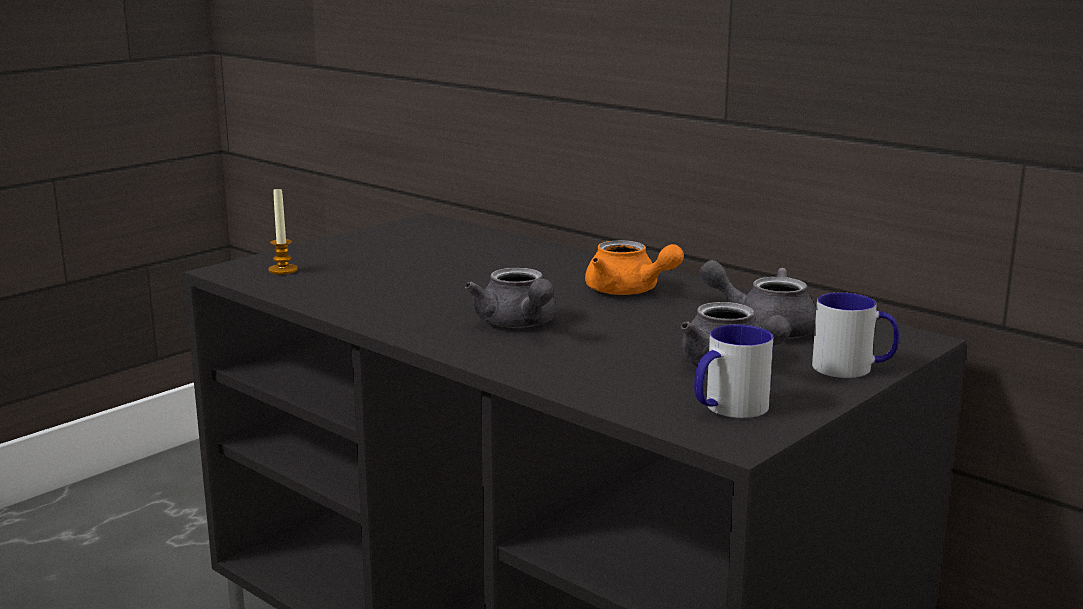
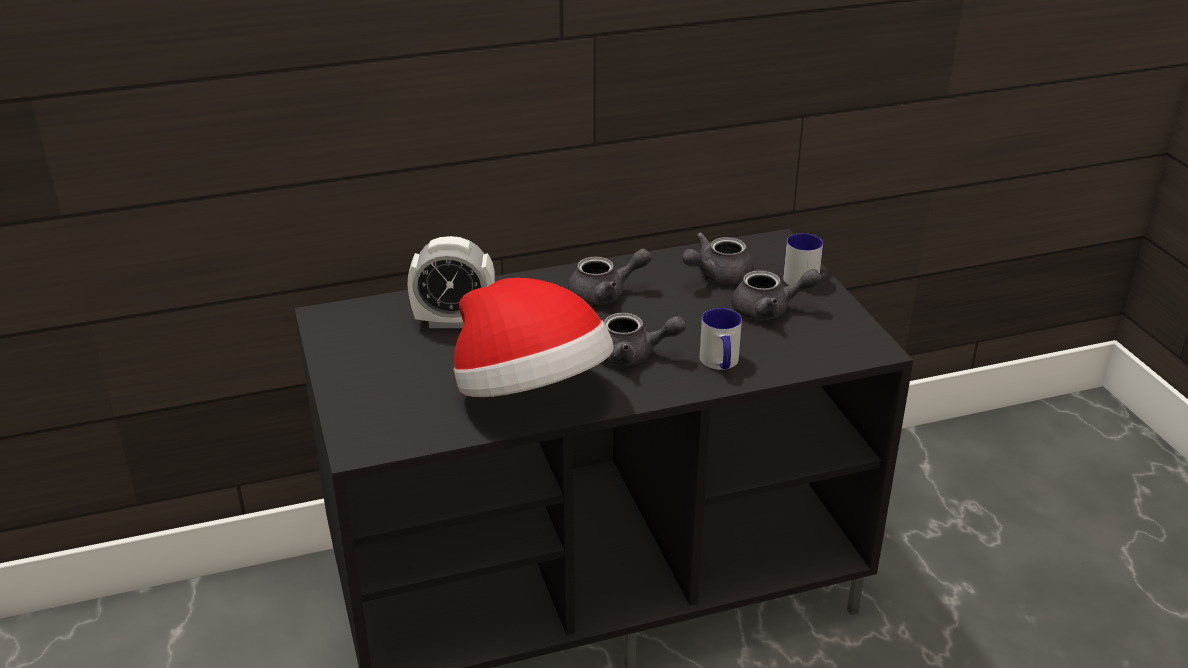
camera: 60 degrees left, 15 degrees up
(283, 270) = (391, 420): candle -> none
(386, 302) = (530, 394): none -> hat
(481, 255) = (454, 321): none -> alarm clock
(628, 292) = (605, 294): orange teapot -> grey teapot
(728, 409) = (833, 335): mug -> mug (720, 363)

